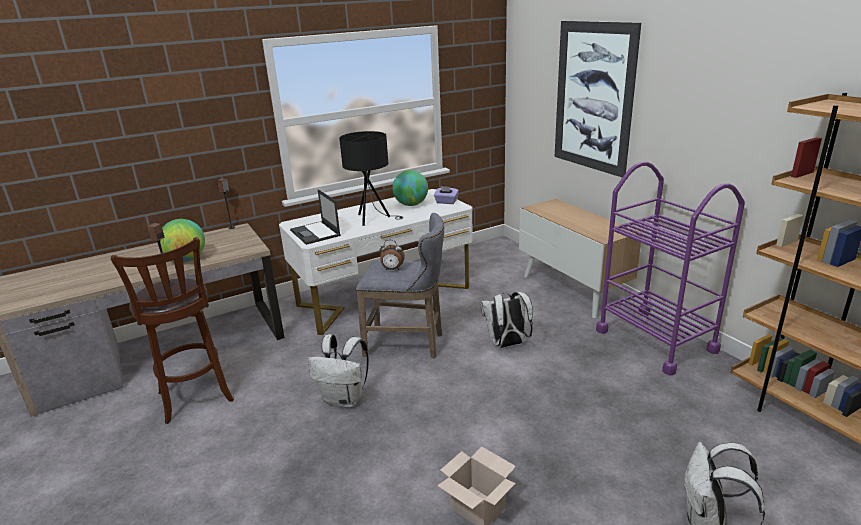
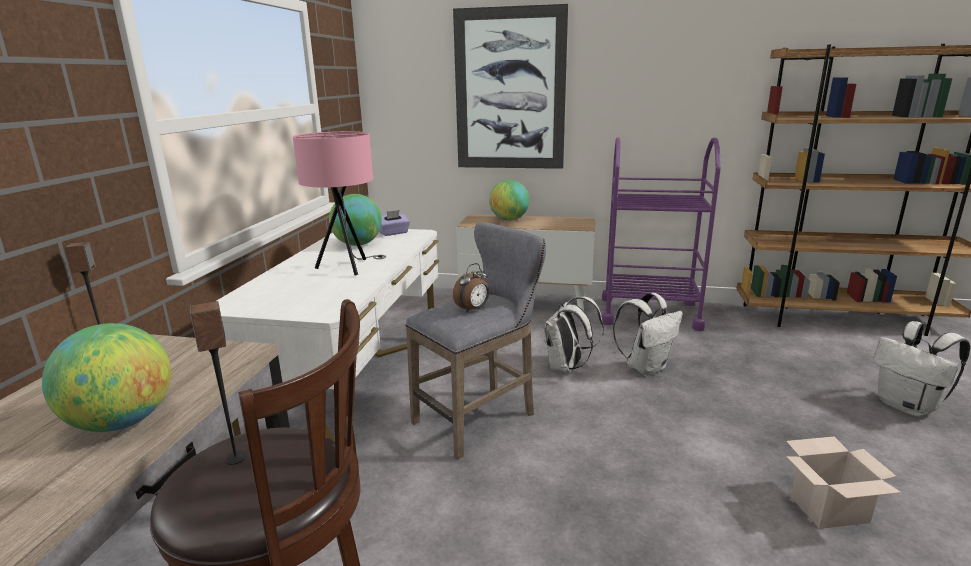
camera: 50 degrees left, 5 degrees down
(315, 233) = (303, 303): laptop -> none
(344, 399) = (531, 516): white backpack -> white backpack (646, 367)
(373, 219) = (349, 268): black table lamp -> pink table lamp
(569, 213) = (509, 220): none -> globe

